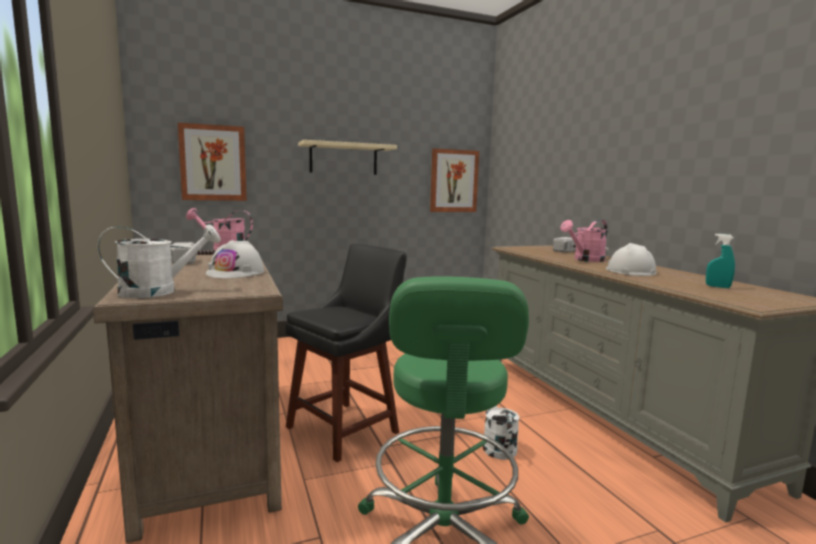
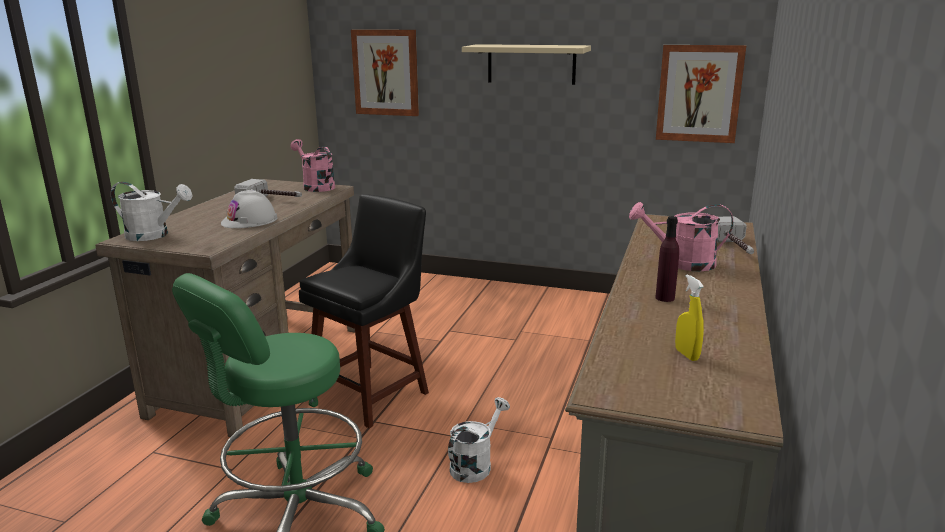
camera: 40 degrees right, 10 degrees up
(347, 427) = (373, 392): black chair -> black chair turned 45 degrees counterclockwise
(630, 271) = (665, 298): white hard hat -> purple bottle
(717, 287) = (686, 355): turquoise spray bottle -> yellow spray bottle

